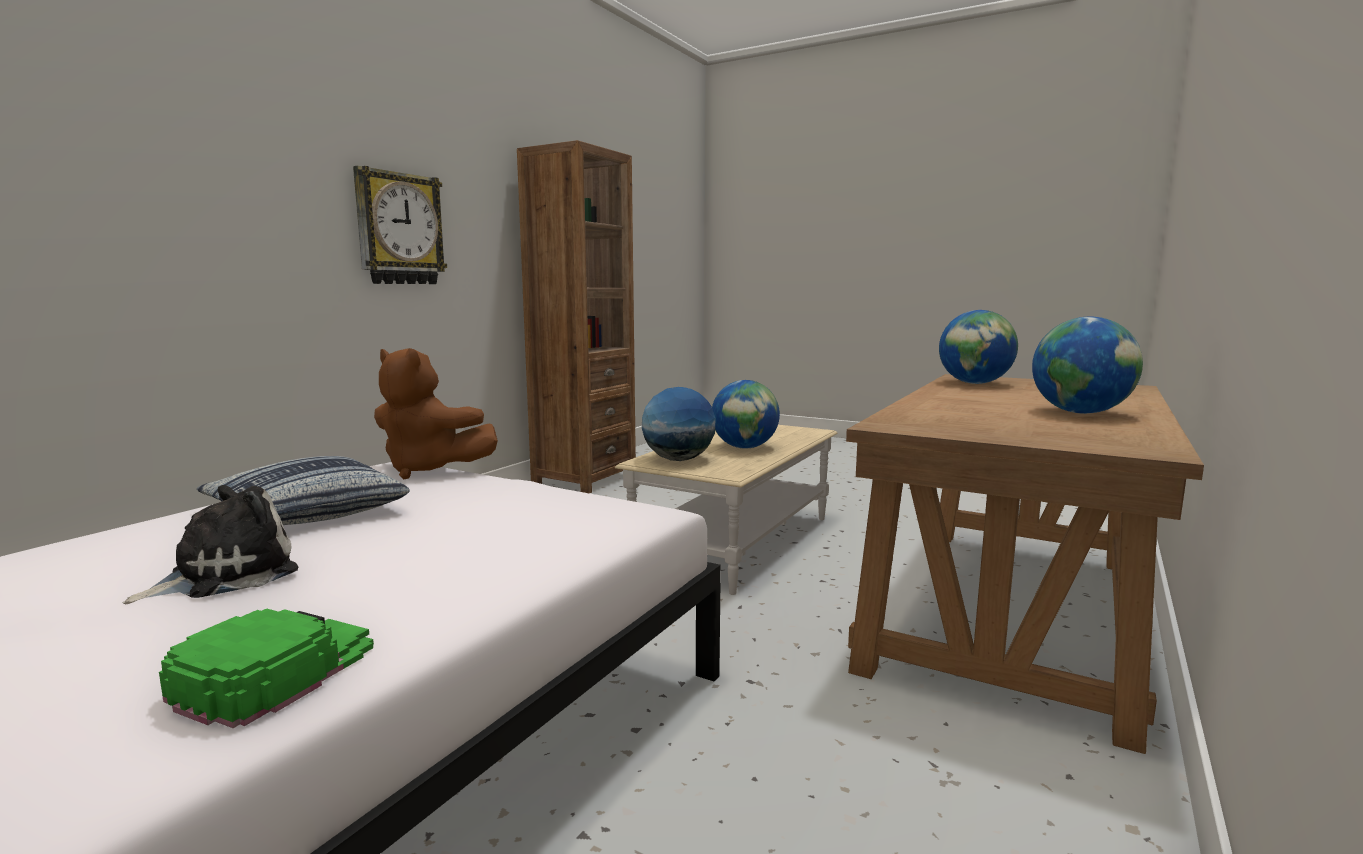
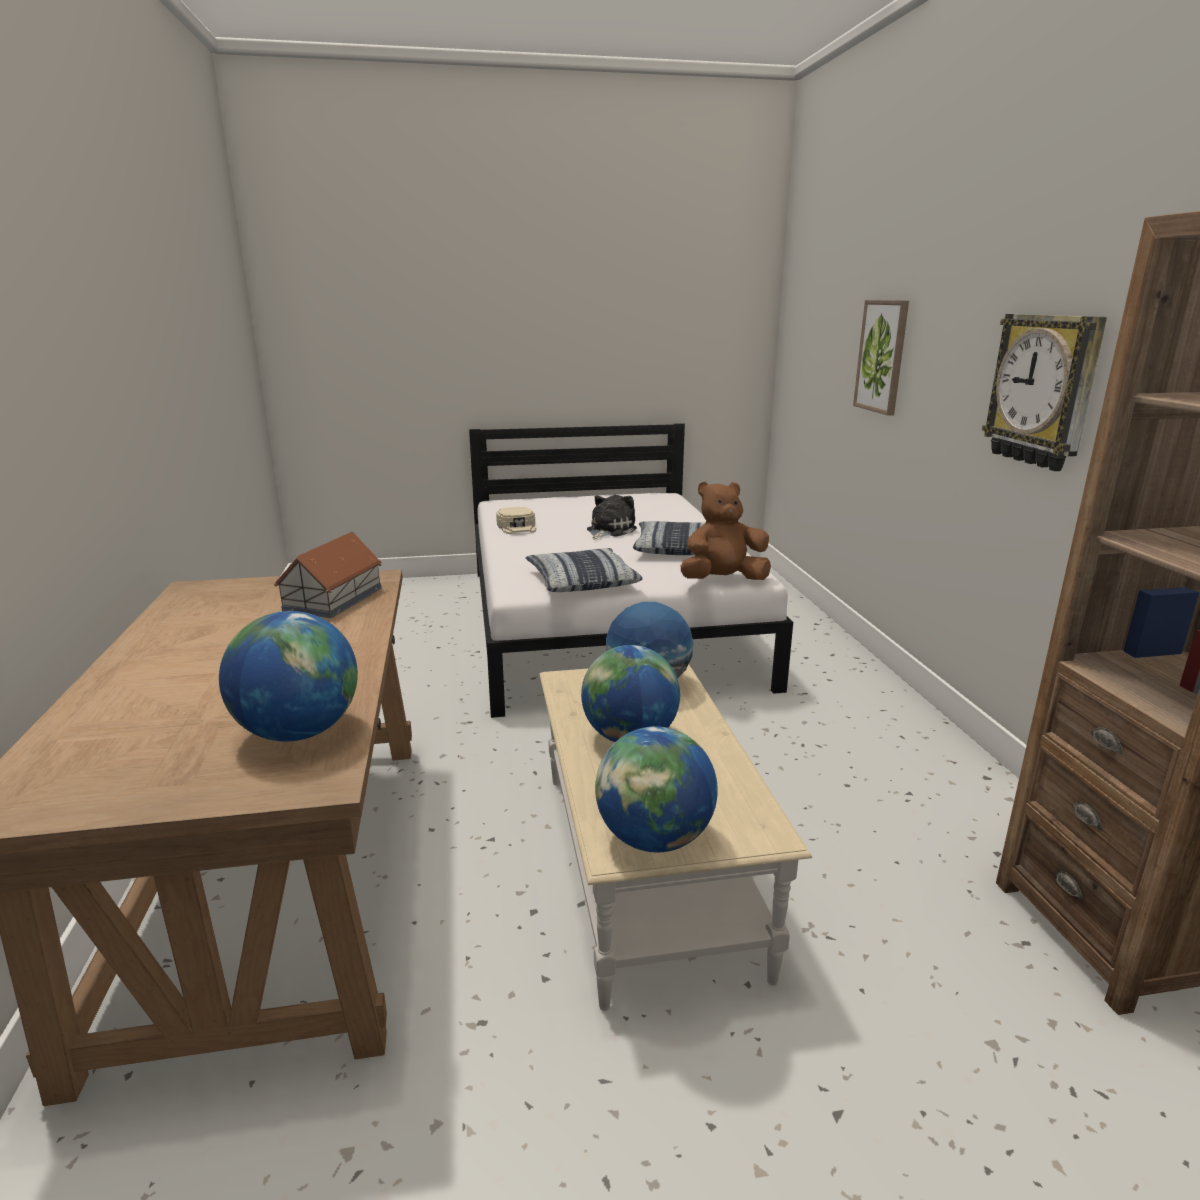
camera: 140 degrees right, 10 degrees up
(104, 193) = (882, 356): none -> picture
(225, 574) = (609, 530): plush toy -> plush toy turned 150 degrees counterclockwise
(276, 672) = (517, 526): green cap -> beige cap
(551, 505) = (581, 581): none -> pillow
(943, 418) = (334, 599): none -> toy house
(1080, 413) = (196, 645): globe -> globe (654, 839)

